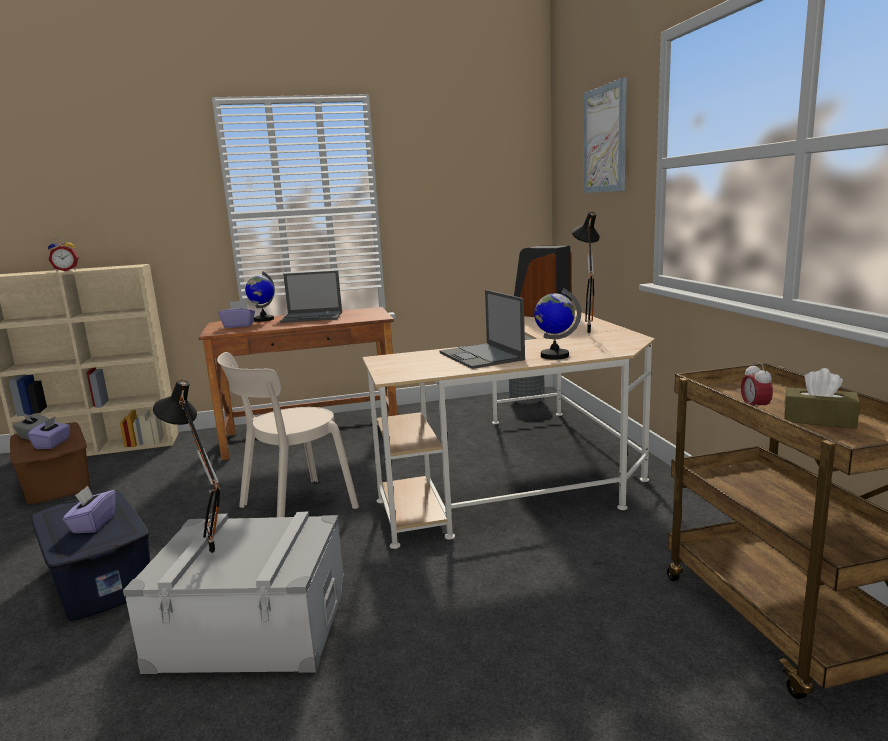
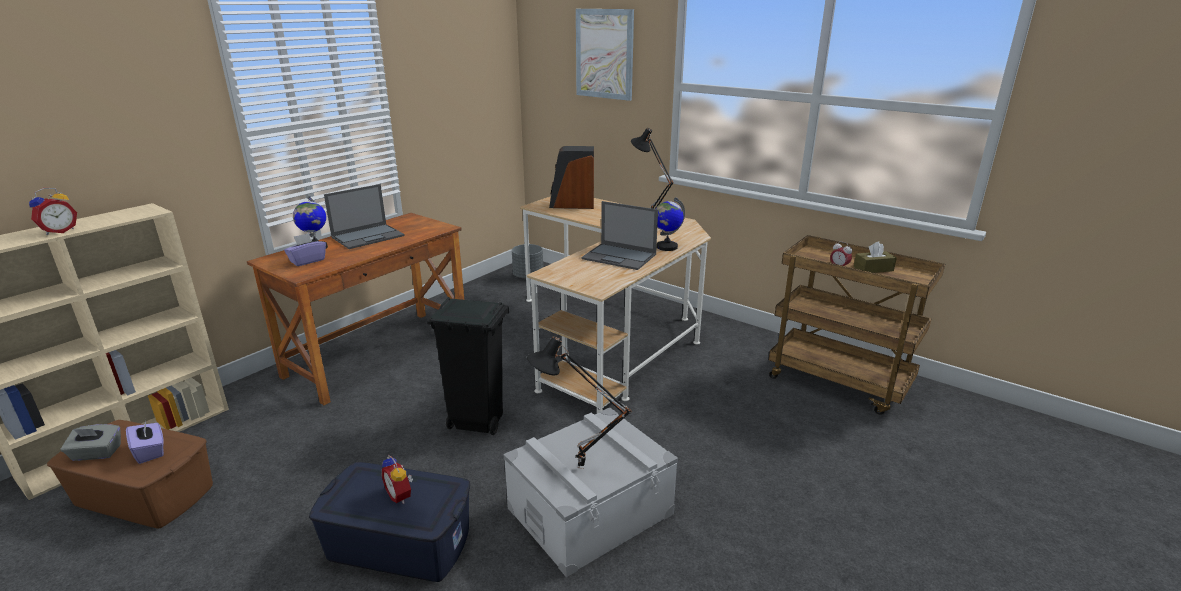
camera: 40 degrees left, 10 degrees up
(93, 524) = (401, 495): purple tissue box -> alarm clock
(292, 509) = (476, 422): beige chair -> black trash can

